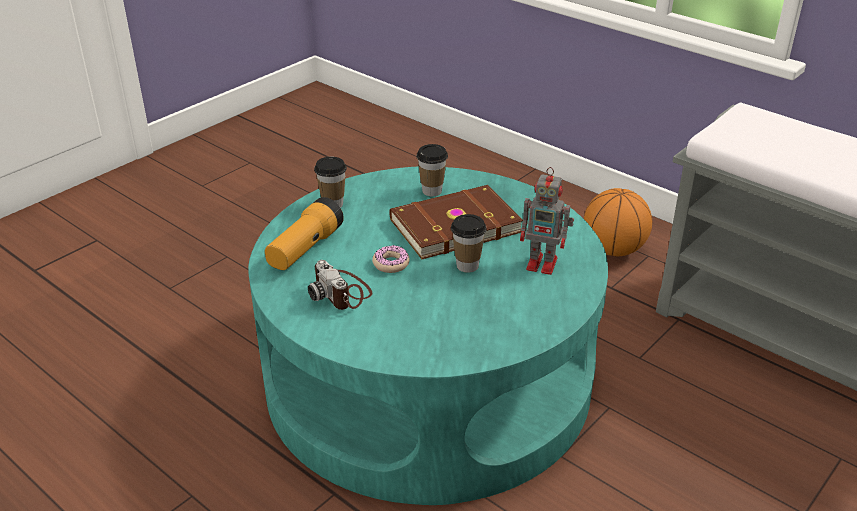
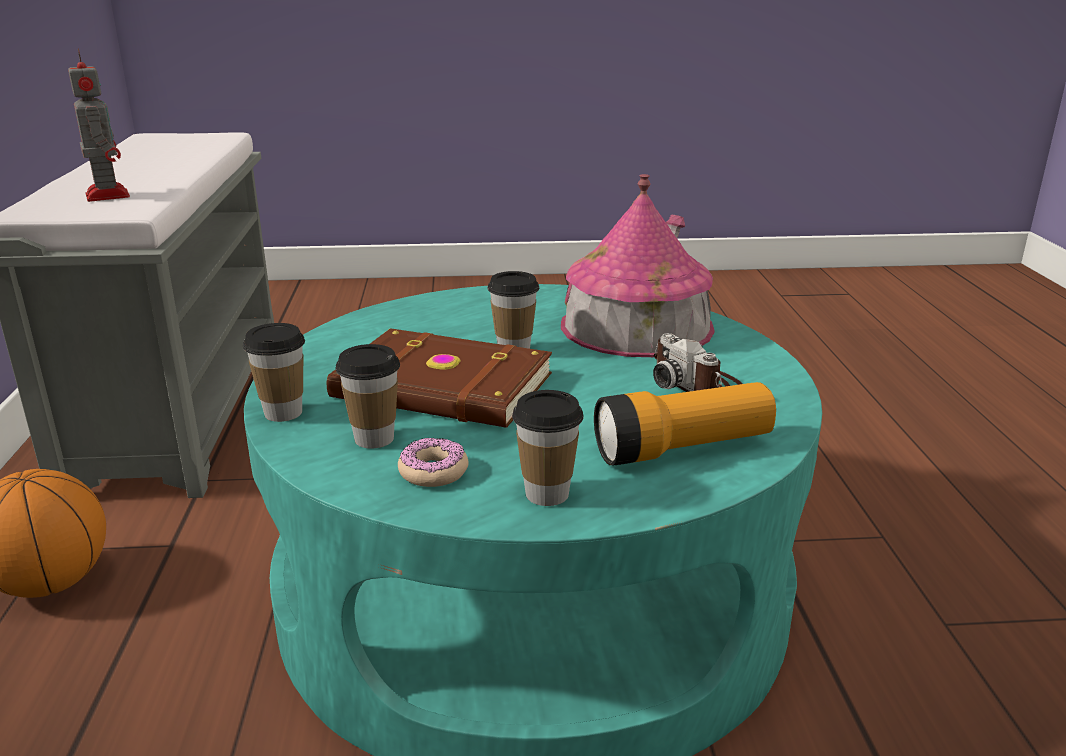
camera: 135 degrees left, 10 degrees down
(342, 292) = (696, 384): camera -> camera turned 135 degrees clockwise
(391, 264) = (593, 385): donut -> donut (433, 472)
(435, 325) = (636, 326): none -> toy house
(488, 182) = (283, 413): none -> cup
(543, 264) = (439, 321): toy robot -> toy robot (107, 195)

